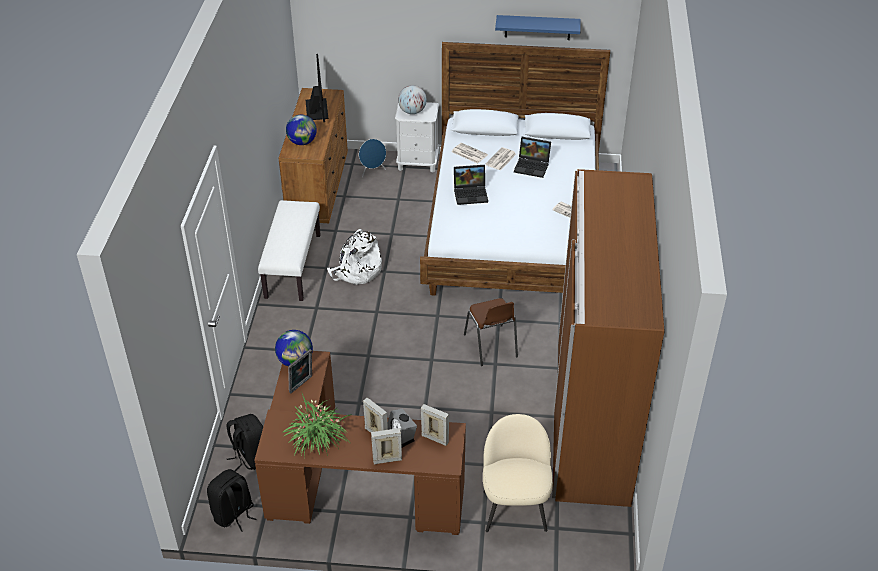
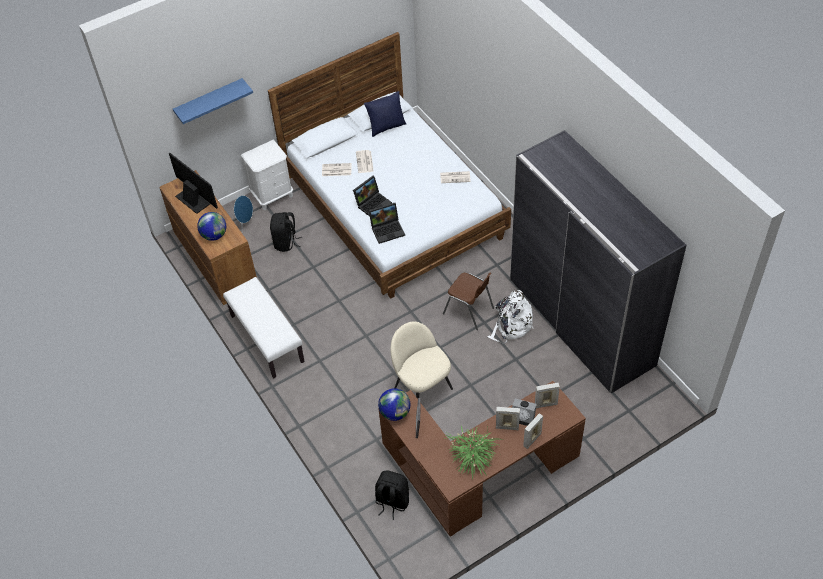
camera: 35 degrees left, 10 degrees up
(233, 514) = (424, 549): black backpack -> black backpack (286, 242)
(357, 271) = (319, 313): white backpack -> white backpack (511, 325)
(412, 112) = (262, 158): globe -> none
(514, 509) = (593, 415): beige chair -> beige chair (422, 388)
(532, 166) = (392, 155): laptop -> laptop (388, 229)
(537, 27) = (339, 41): blue shelf -> blue shelf (209, 101)
(551, 143) = (386, 127): none -> blue pillow
(591, 419) = (580, 322): brown wardrobe -> grey wardrobe

